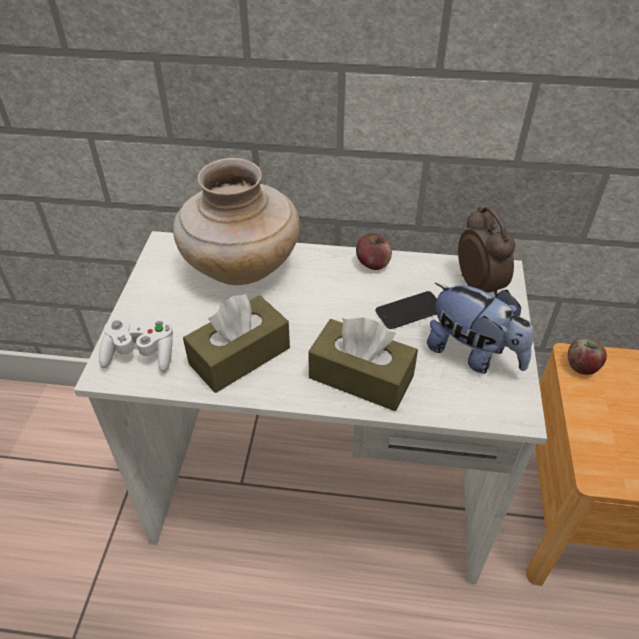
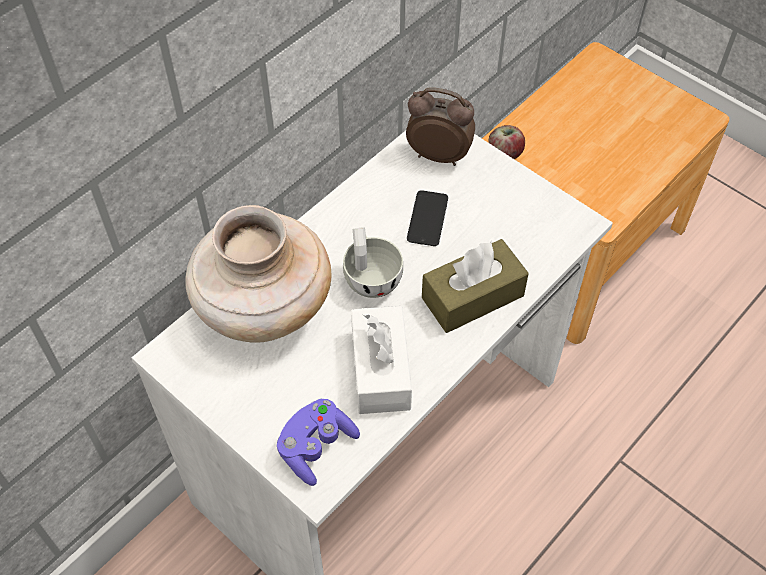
camera: 55 degrees left, 10 degrees up
(141, 355) = (316, 447): white game controller -> purple game controller
(240, 356) = (380, 370): brown tissue box -> white tissue box
(322, 307) = (370, 276): none -> white cup
(373, 263) = (348, 207): apple -> none
(473, 354) = (506, 210): plush toy -> none

